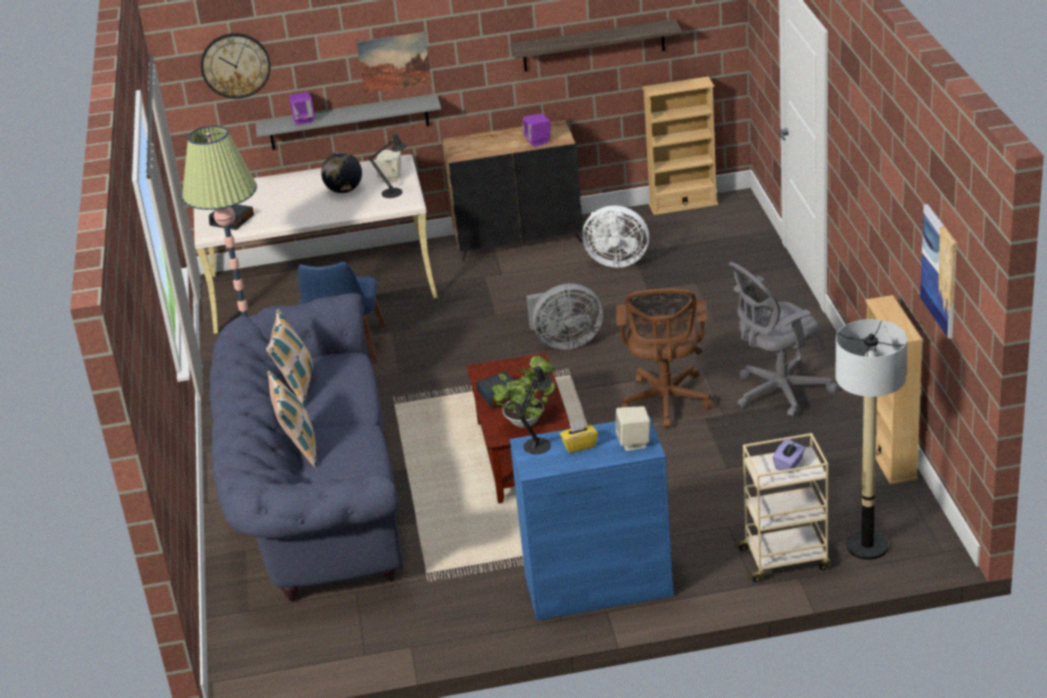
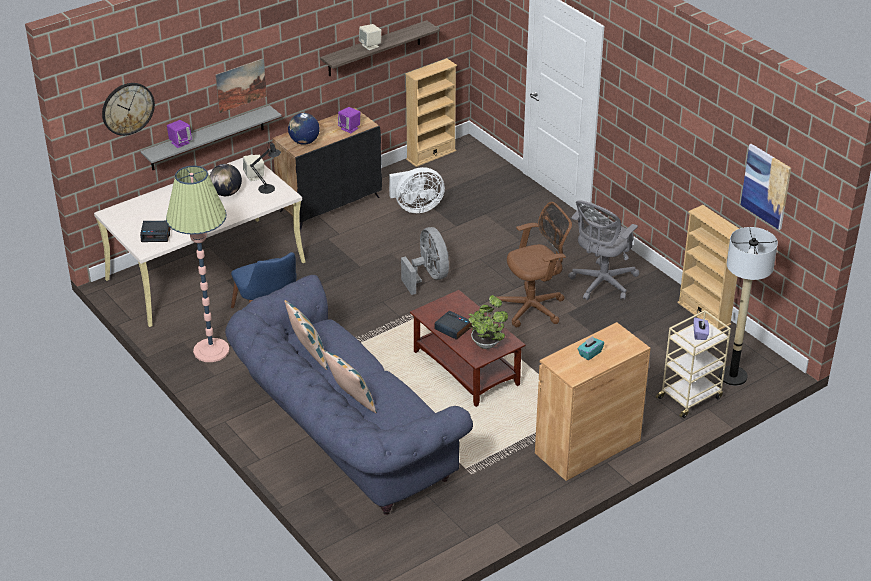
camera: 30 degrees left, 5 degrees up
(473, 148) = (304, 142): none -> globe
(539, 443) = (562, 358): black table lamp -> none
(565, 342) = (428, 277): grey fan -> grey fan turned 75 degrees counterclockwise
(579, 445) = (590, 353): yellow tissue box -> turquoise tissue box
(598, 586) = (587, 447): blue cabinet -> brown cabinet
(634, 442) = (623, 343): beige speaker -> beige speaker (370, 46)
(666, 403) = (533, 307): brown office chair -> brown office chair turned 90 degrees counterclockwise

